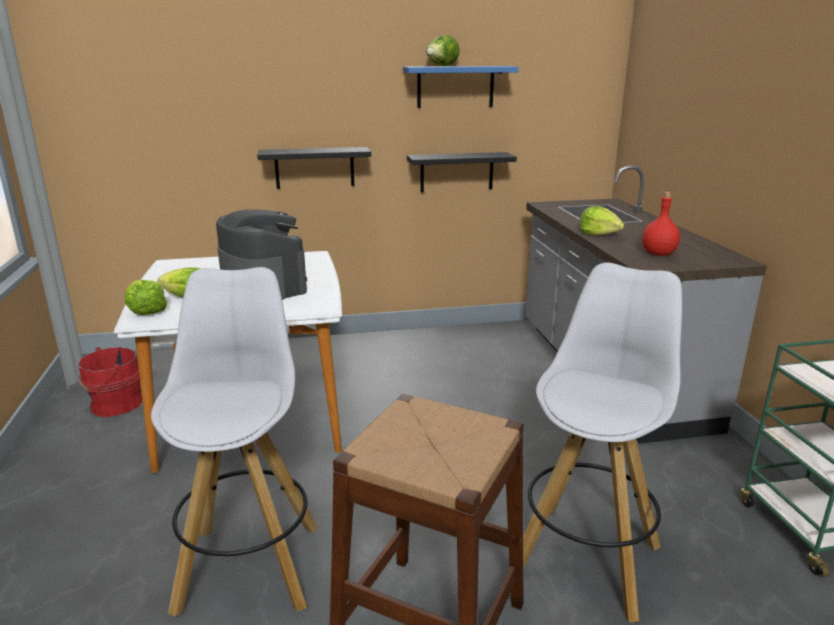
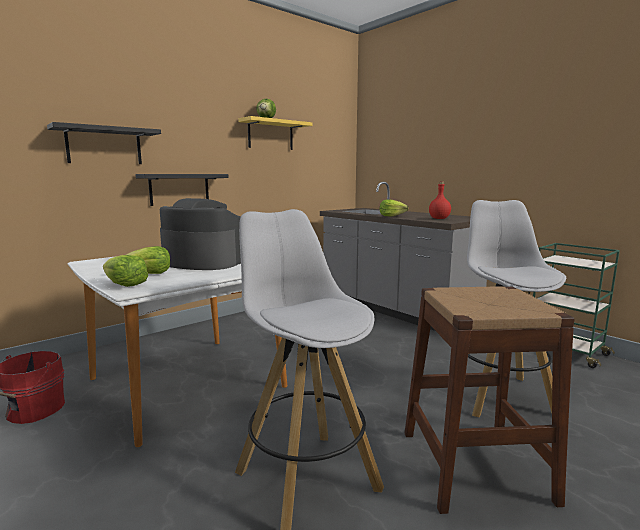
camera: 30 degrees left, 10 degrees down
(455, 86) = (270, 135): blue shelf -> yellow shelf
(456, 172) = (274, 193): black shelf -> black shelf (104, 146)

